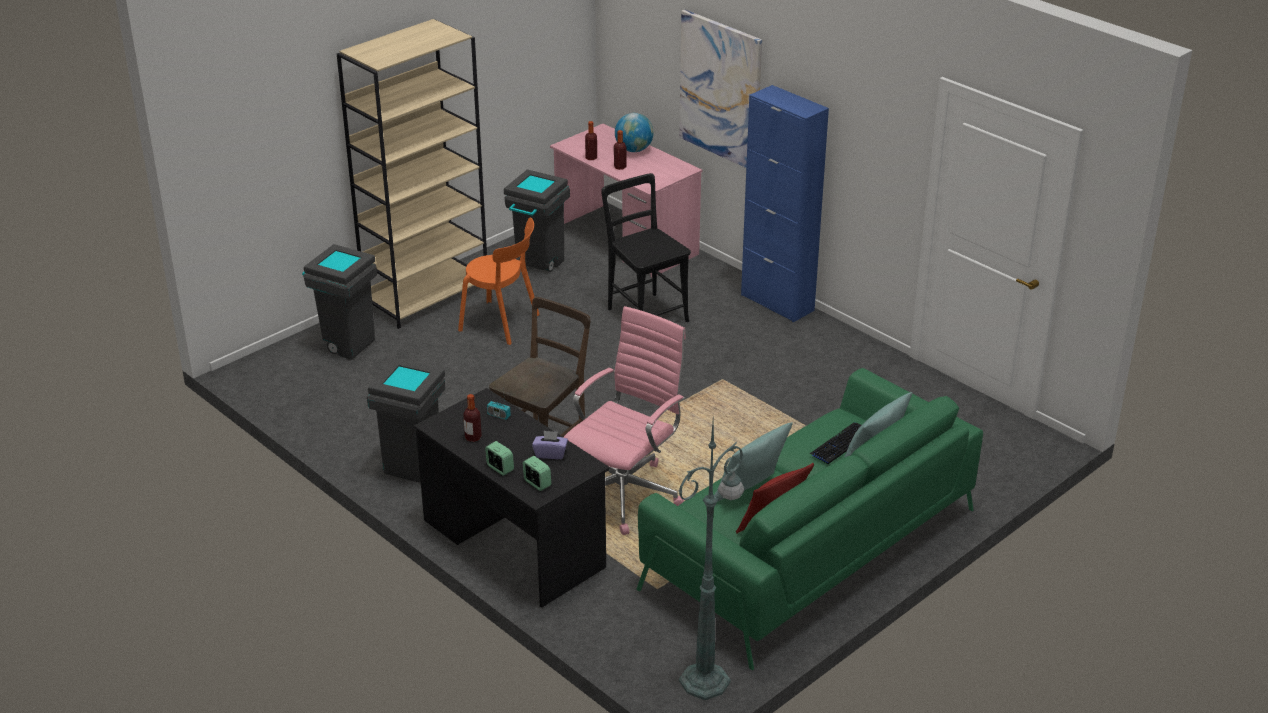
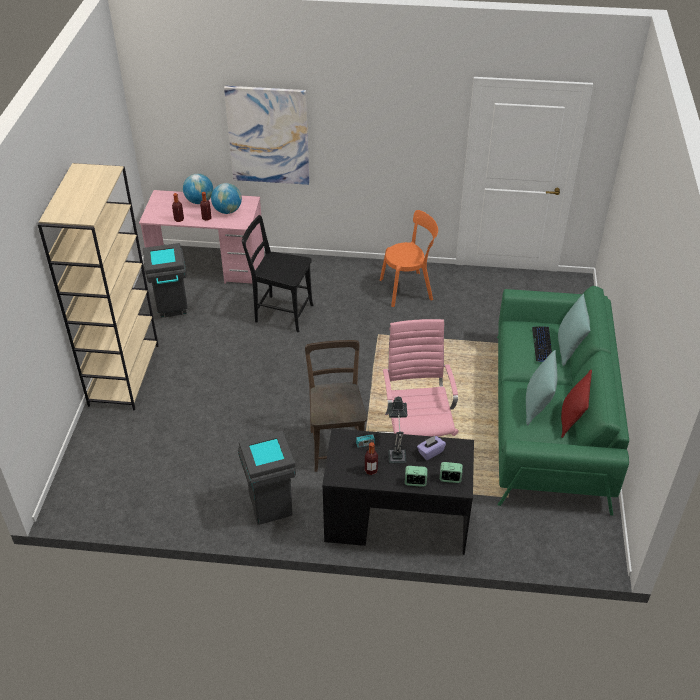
camera: 40 degrees left, 10 degrees up
(346, 345) = (112, 443): grey trash can -> none
(502, 323) = (201, 368): orange chair -> orange chair (409, 289)
(517, 437) = (397, 453): none -> table lamp
(650, 169) = (227, 211): none -> globe
(706, 680) = (600, 538): green floor lamp -> none
(777, 303) = (347, 265): blue cabinet -> none

